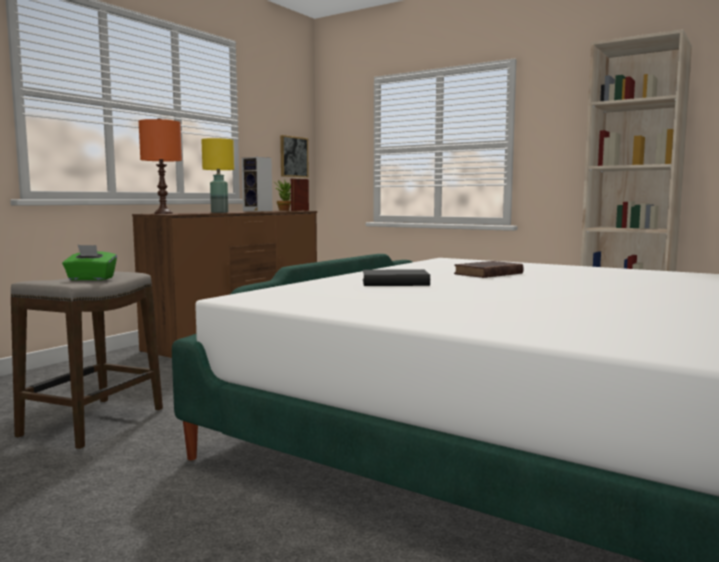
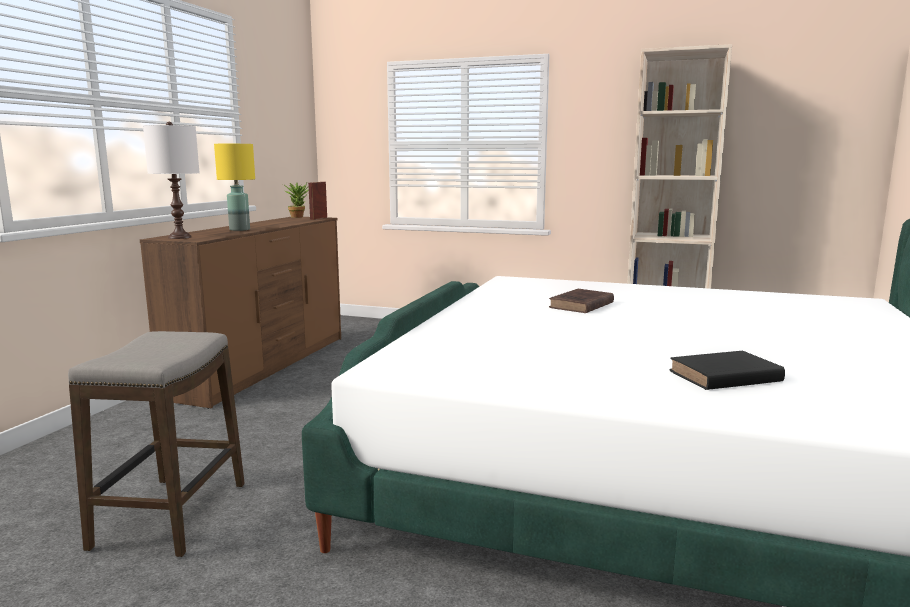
camera: 15 degrees left, 5 degrees up
(91, 279) = (164, 350): green tissue box -> none
(163, 213) = (179, 237): orange table lamp -> white table lamp
(258, 211) = (275, 222): speaker -> none
(293, 157) = (296, 151): picture -> none
(393, 283) = (508, 329): black book -> black book (722, 377)

